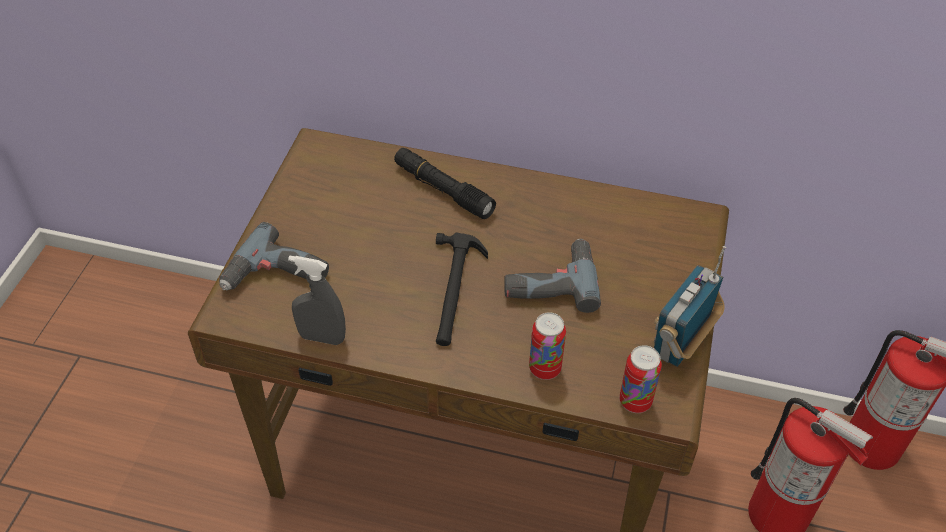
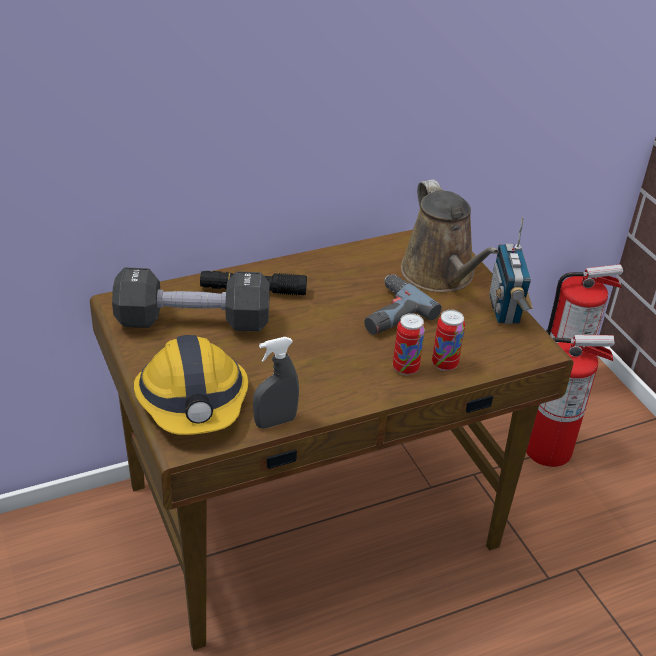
camera: 40 degrees left, 10 degrees down
(276, 277) = (193, 401): power drill -> hard hat
(357, 196) = (193, 322): none -> black dumbbell
(454, 291) = (334, 348): hammer -> none
(635, 401) = (516, 355): can -> can (405, 368)
(651, 266) = (441, 275): none -> brown watering can

